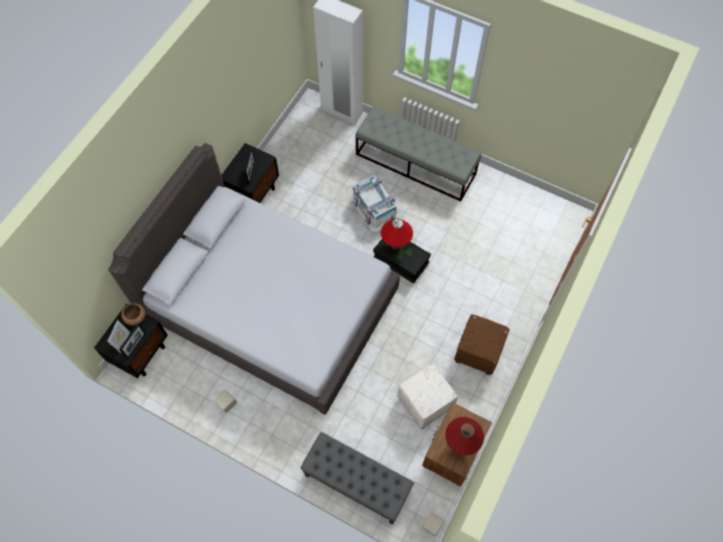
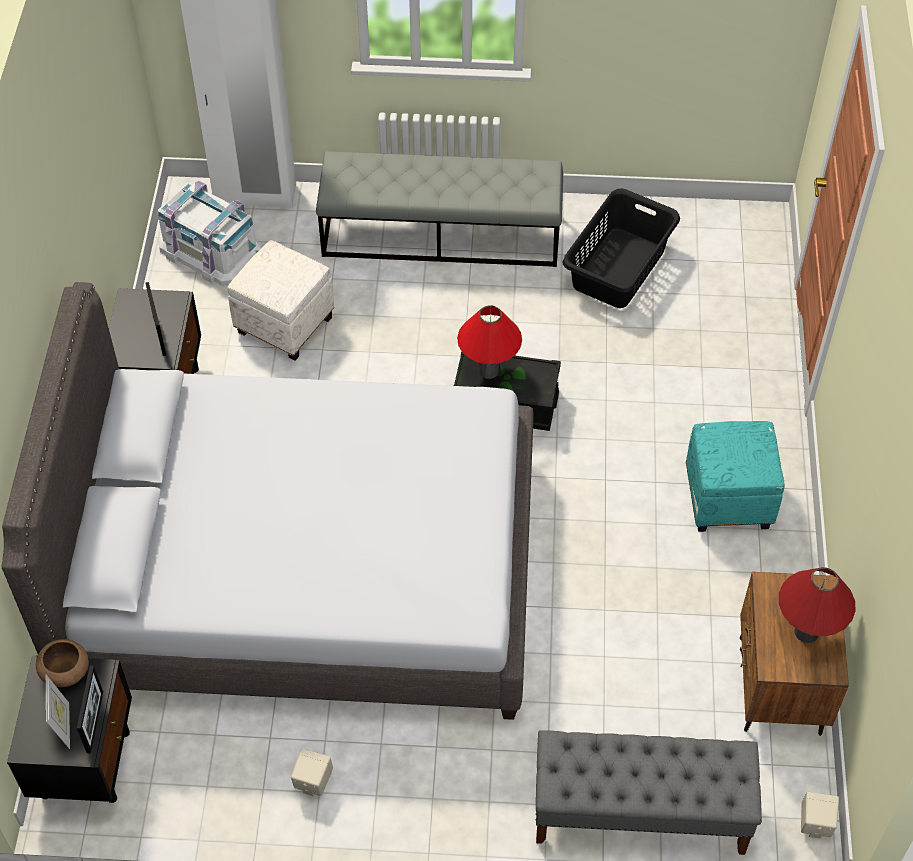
camera: 25 degrees left, 10 degrees down
(374, 210) = (408, 336): white storage box -> white storage box (211, 249)
(424, 402) = (682, 622): white ottoman -> white ottoman (283, 325)
(478, 352) = (729, 500): brown ottoman -> turquoise ottoman
(490, 214) = (619, 268): none -> black laundry basket

